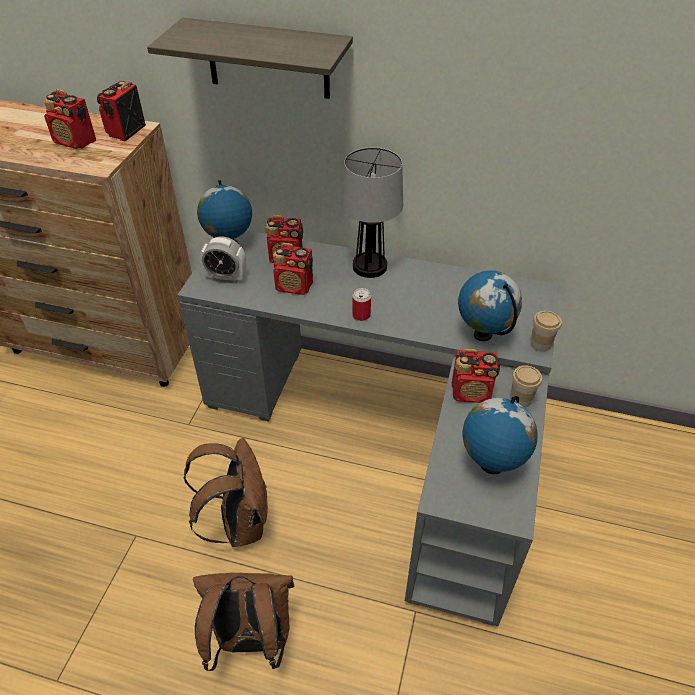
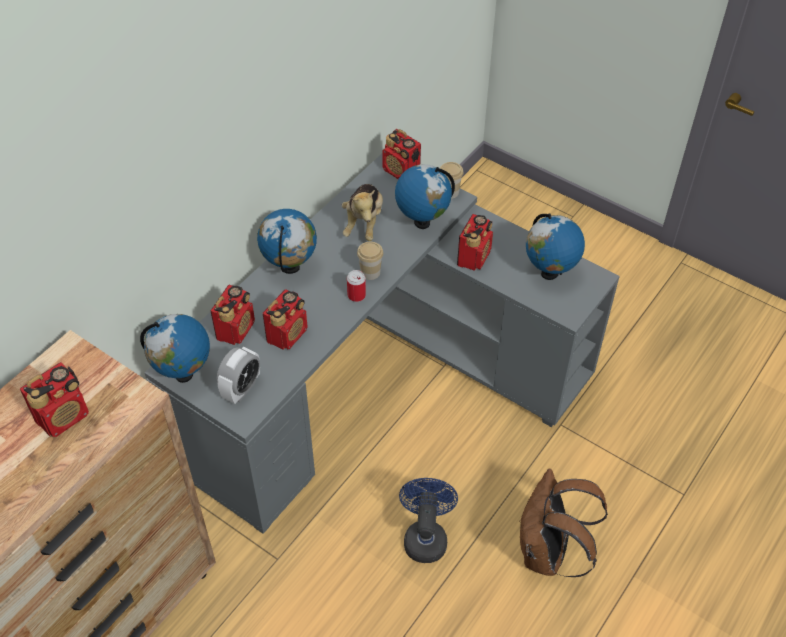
camera: 70 degrees left, 5 degrees up
(126, 132) = (72, 364): radio -> radio (401, 172)
(239, 522) = (425, 536): brown backpack -> blue fan
(268, 59) = (153, 172): shelf -> none
(370, 267) = (290, 267): table lamp -> globe
(454, 296) = (364, 223): none -> plush toy
(520, 399) = (493, 231): cup -> cup (370, 272)

